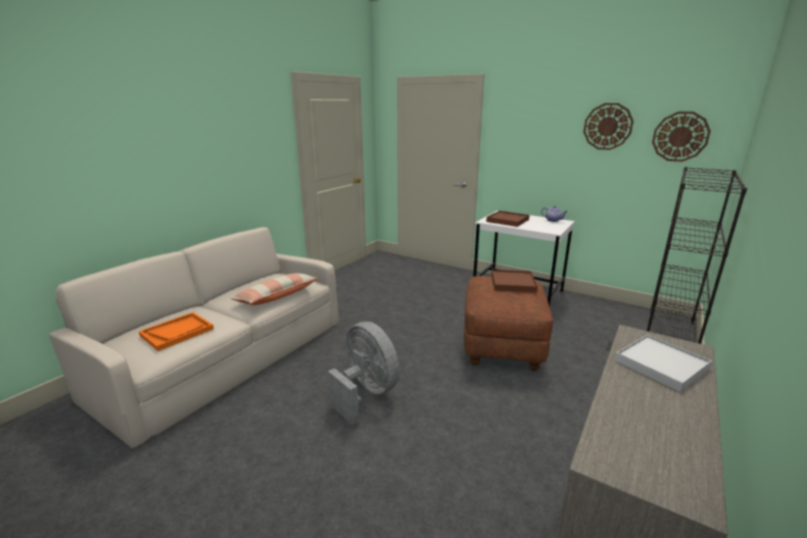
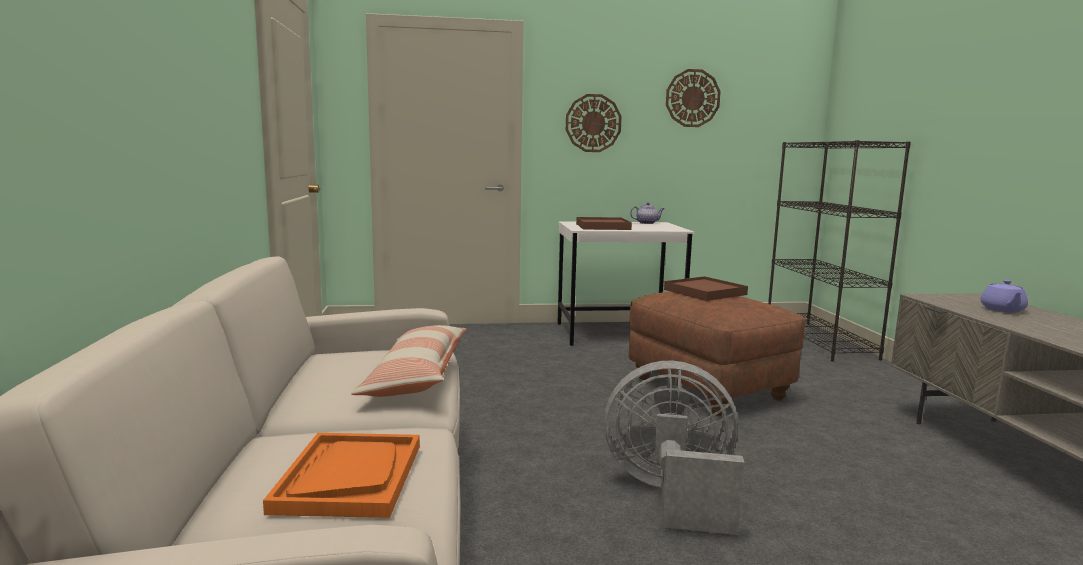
camera: 40 degrees left, 10 degrees down
(661, 364) = (1002, 310): white tray -> purple teapot
(680, 136) = (767, 110): wall clock -> wall clock (593, 123)

